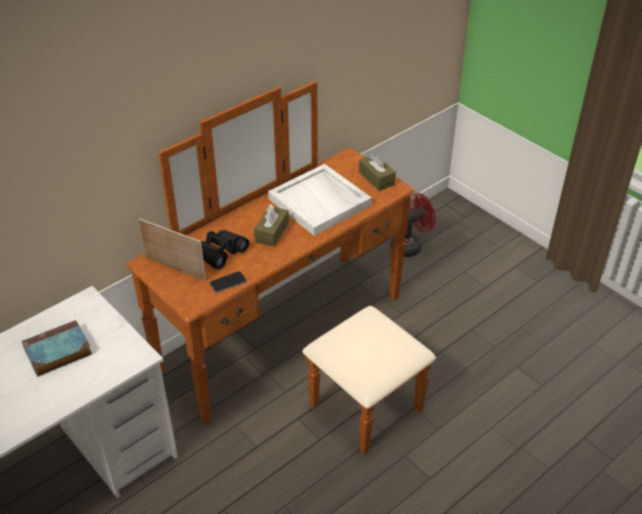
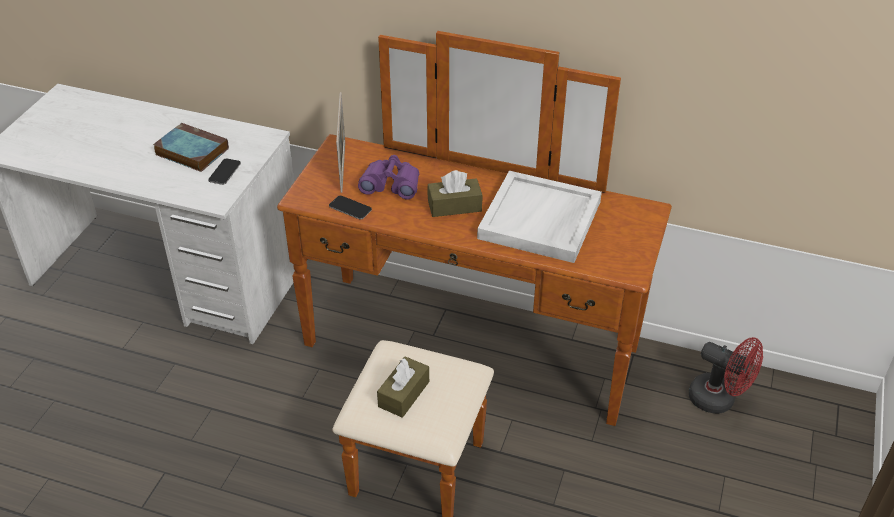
camera: 60 degrees right, 0 degrees up
(108, 340) = (224, 172): none -> phone
(220, 253) = (391, 184): black binoculars -> purple binoculars
(376, 178) = (631, 248): brown tissue box -> brown tissue box (404, 394)

